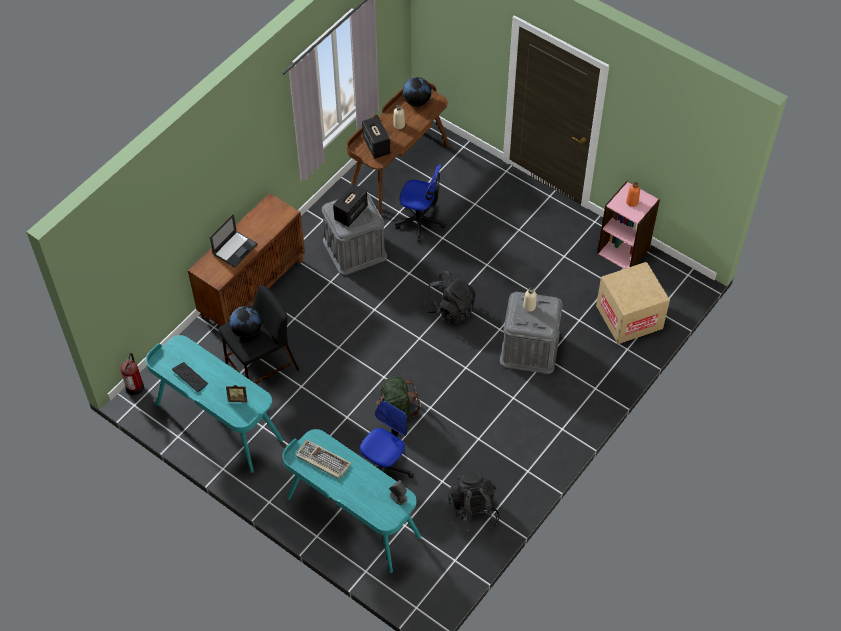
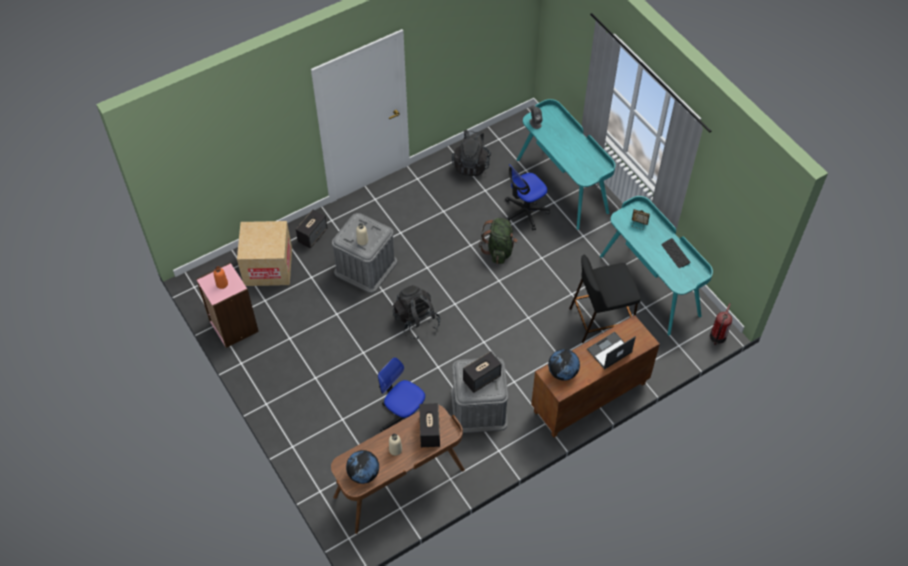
camera: 160 degrees left, 0 degrees up
(247, 331) = (616, 285): globe -> globe (562, 372)
(322, 460) = (584, 162): keyboard -> none
(604, 364) = (313, 235): none -> speaker

